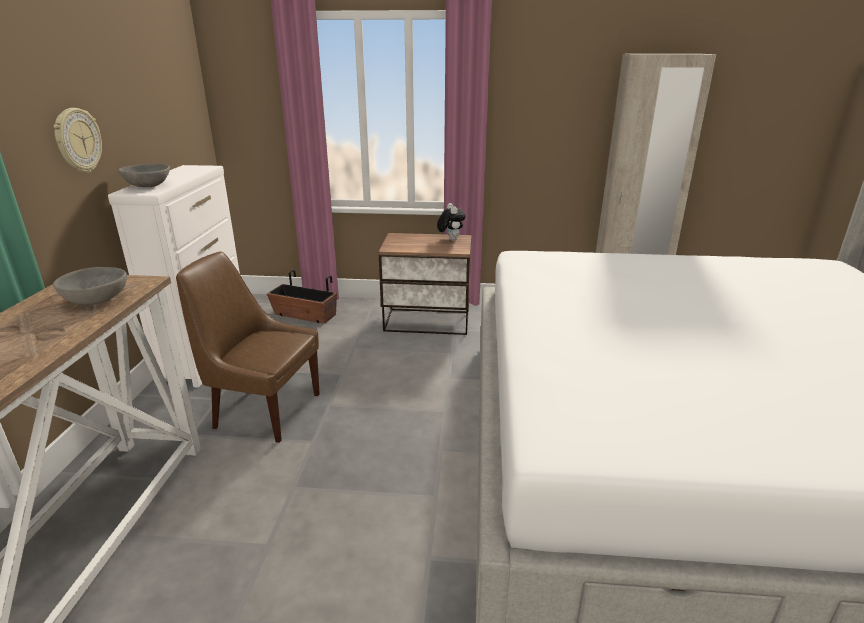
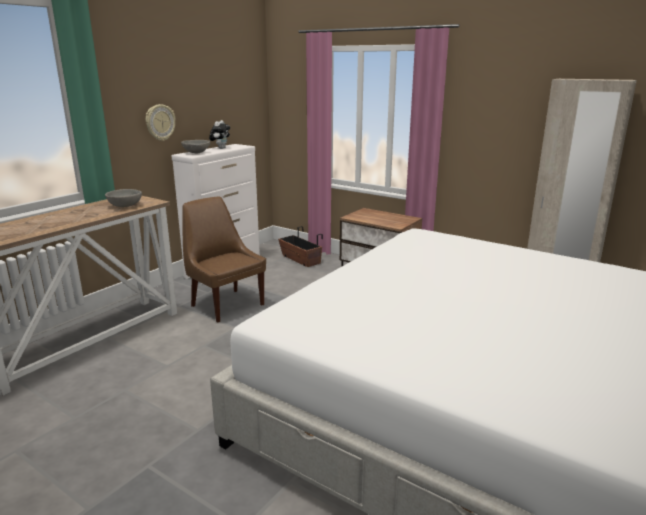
camera: 30 degrees right, 5 degrees down
(450, 239) = (401, 218): plush toy -> plush toy (221, 148)

